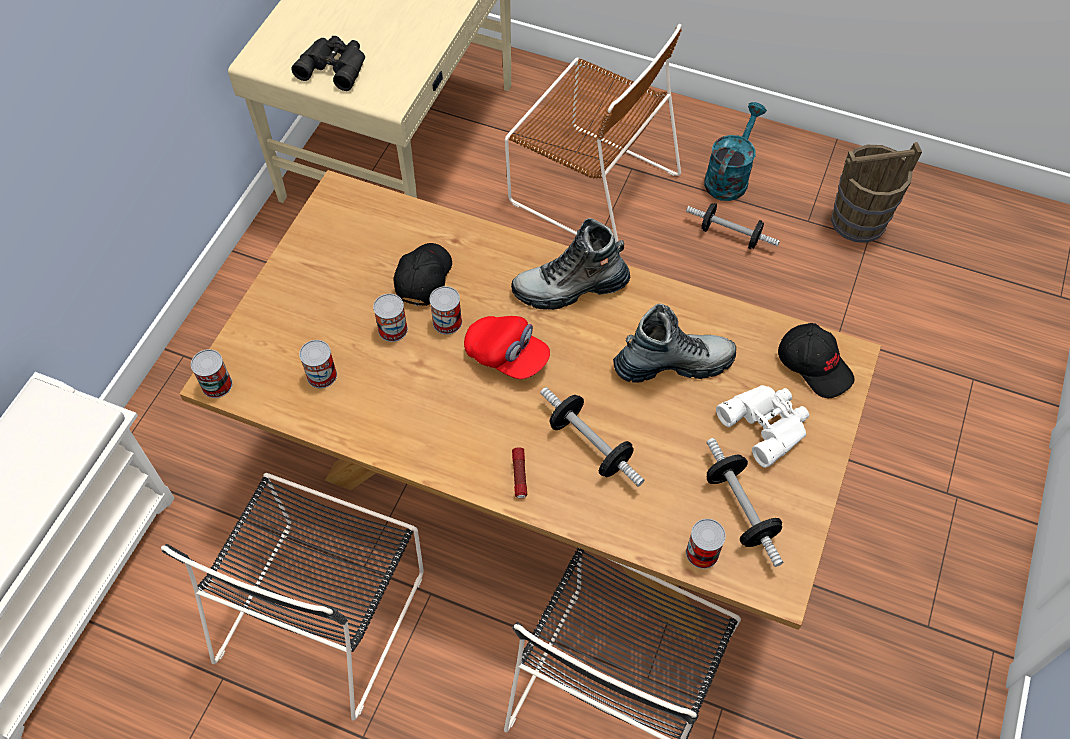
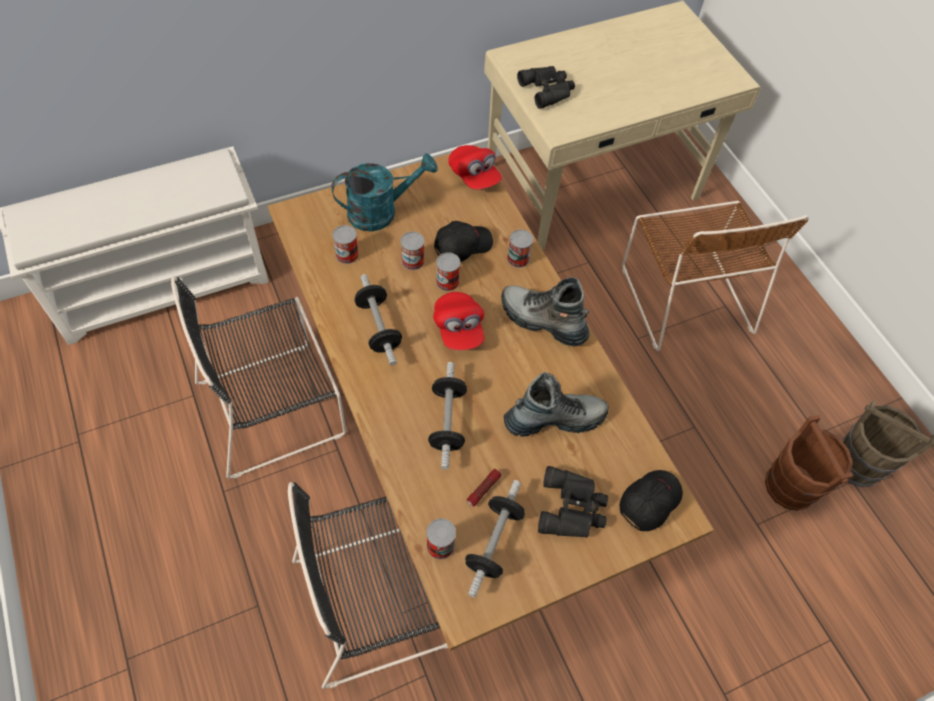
camera: 40 degrees right, 0 degrees up
(217, 385) = (290, 216): can -> can (518, 258)
(358, 203) = (474, 176): none -> red cap
(519, 475) = (387, 402): flashlight -> flashlight (483, 489)
(673, 364) = (554, 419): boot -> boot turned 45 degrees counterclockwise
(729, 176) = (789, 361): turquoise watering can -> turquoise watering can (381, 211)
(730, 235) = (749, 398): dumbbell -> dumbbell (378, 327)
(767, 424) = (573, 508): white binoculars -> black binoculars
(814, 365) = (649, 501): black cap -> black cap turned 135 degrees counterclockwise
(831, 282) = (790, 486): none -> brown bucket

